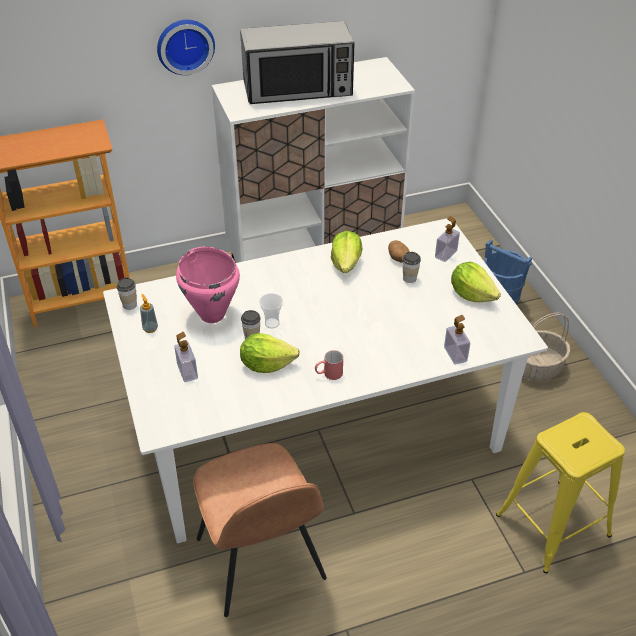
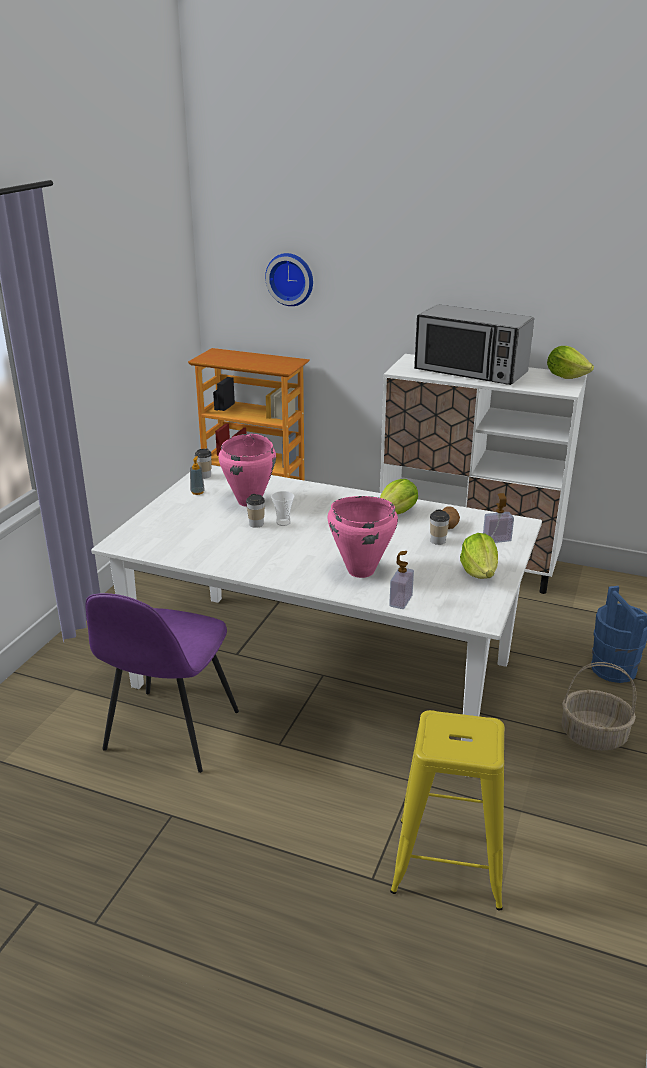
camera: 40 degrees right, 15 degrees down
(185, 45) = (388, 310): wall clock -> wall clock (291, 279)
(187, 371) = (184, 523): soap dispenser -> none
(261, 562) = (170, 732): brown chair -> purple chair
(266, 364) = (242, 542): lettuce -> lettuce (566, 376)
(328, 374) = (277, 567): red mug -> none
(393, 341) = (360, 570): none -> pink cooking pot

